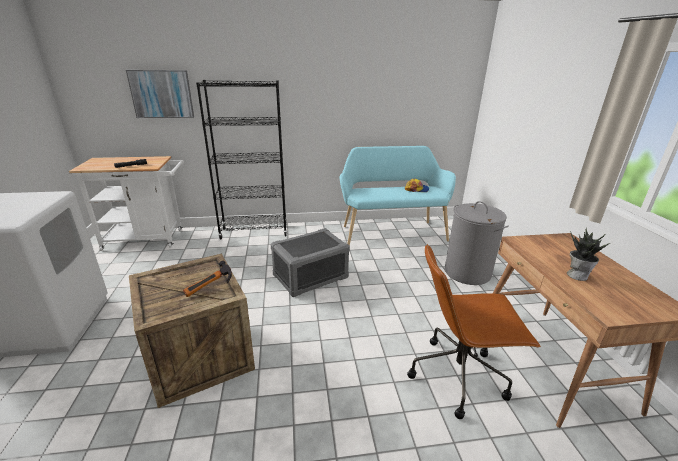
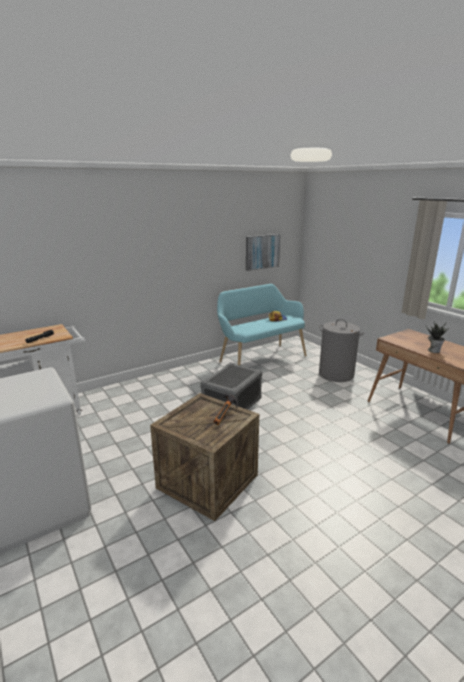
camera: 25 degrees left, 5 degrees down
(162, 94) = (53, 265): picture -> picture (262, 251)
(254, 232) = (146, 383): black bookcase -> none
(459, 375) = (382, 435): brown office chair -> none

